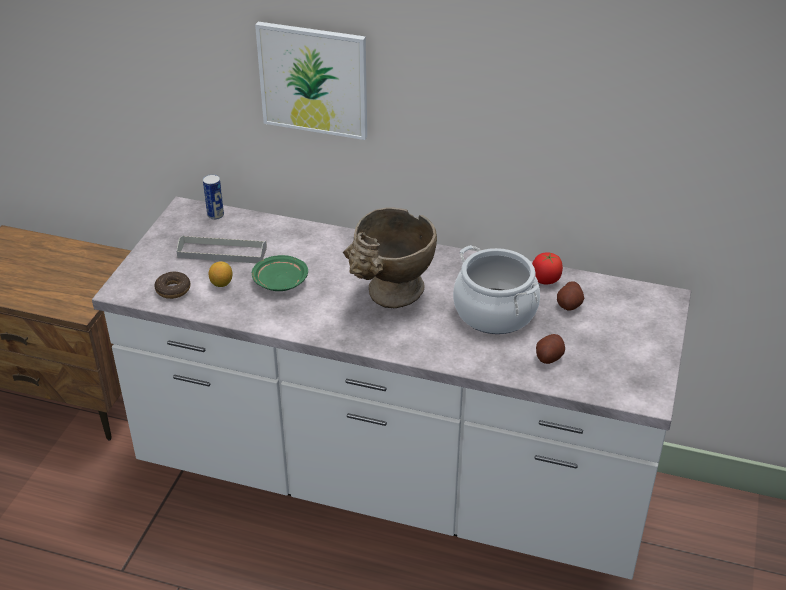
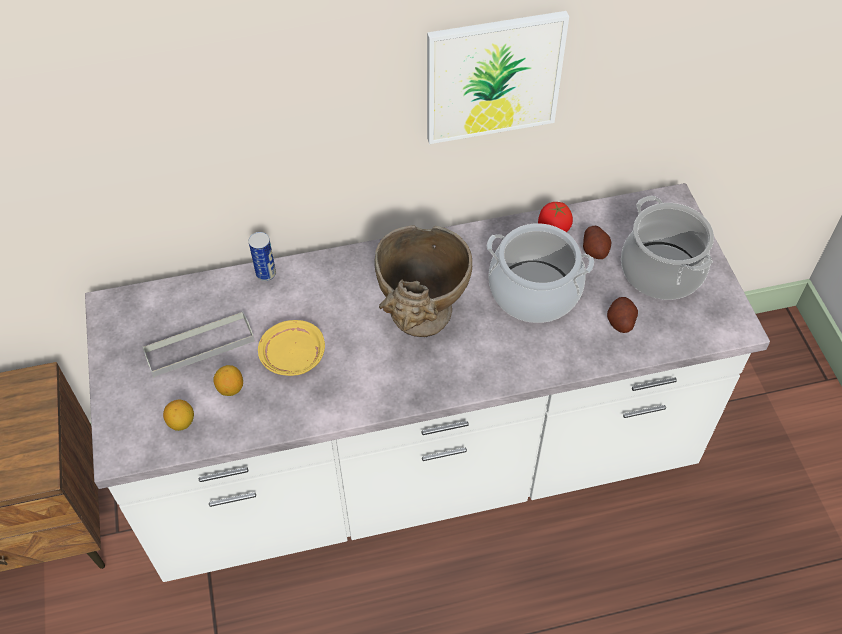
camera: 30 degrees left, 15 degrees up
(173, 289) = (182, 422): donut -> lemon
(215, 215) = (153, 299): can -> can (266, 274)
(279, 281) = (292, 355): green plate -> yellow plate
(313, 80) = (245, 113): picture -> picture (493, 77)
(614, 338) = (661, 271): none -> cooking pot

